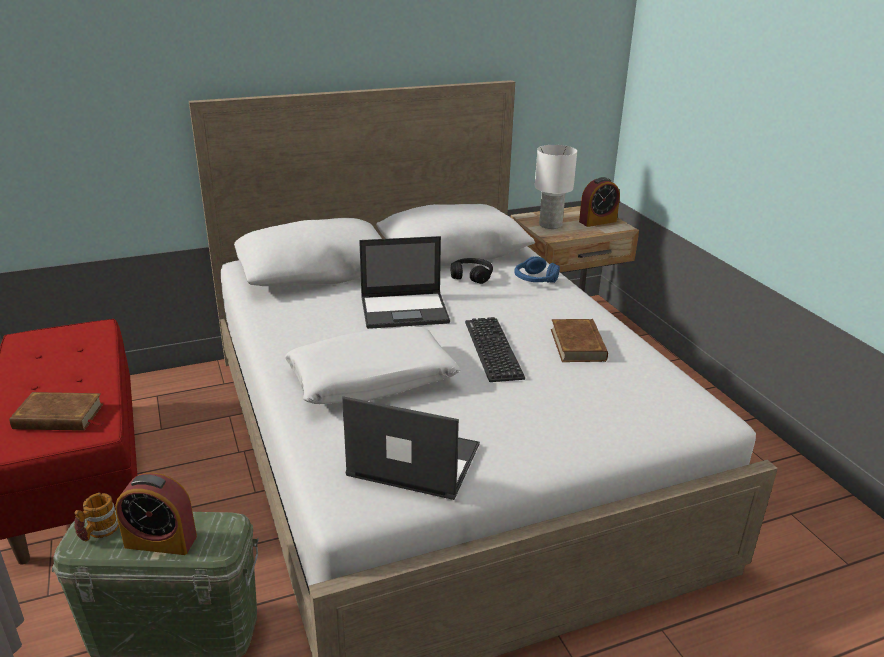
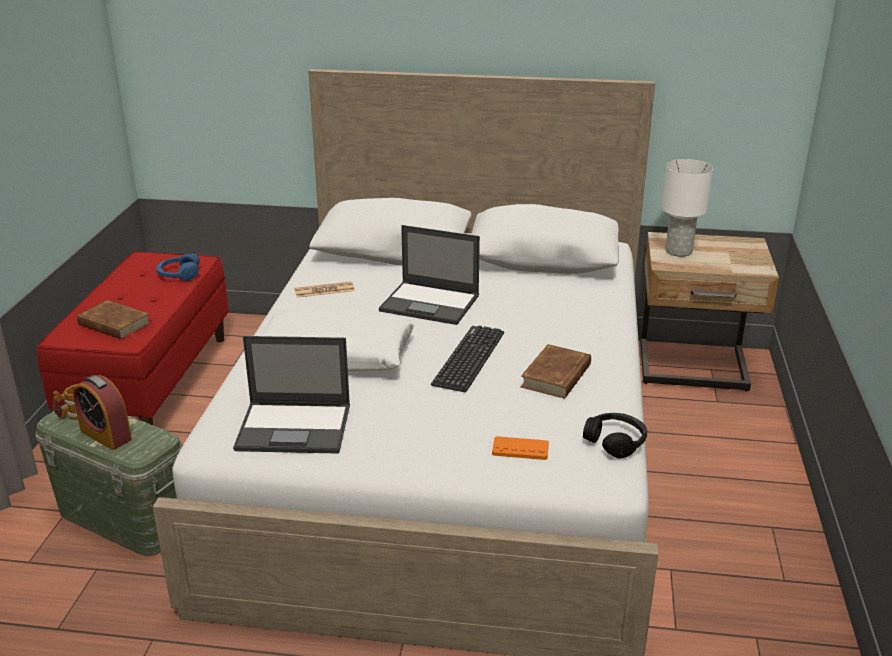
camera: 30 degrees right, 0 degrees up
(293, 322) = (324, 290): none -> newspaper
(412, 460) = (295, 428): laptop -> laptop turned 135 degrees clockwise
(471, 276) = (530, 286): black headphones -> black headphones (615, 442)
(535, 279) = (591, 304): blue headphones -> blue headphones (179, 275)
(597, 221) = (740, 258): alarm clock -> none
(623, 414) = (520, 449): none -> orange game controller

